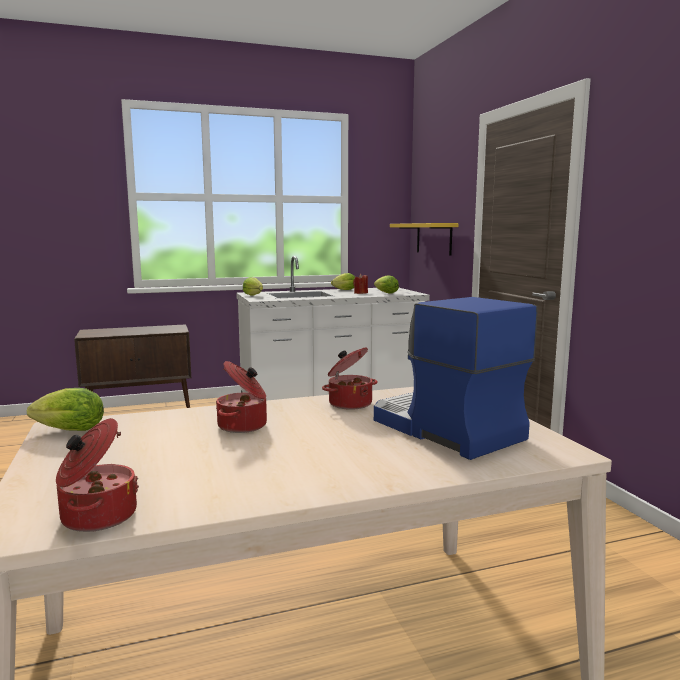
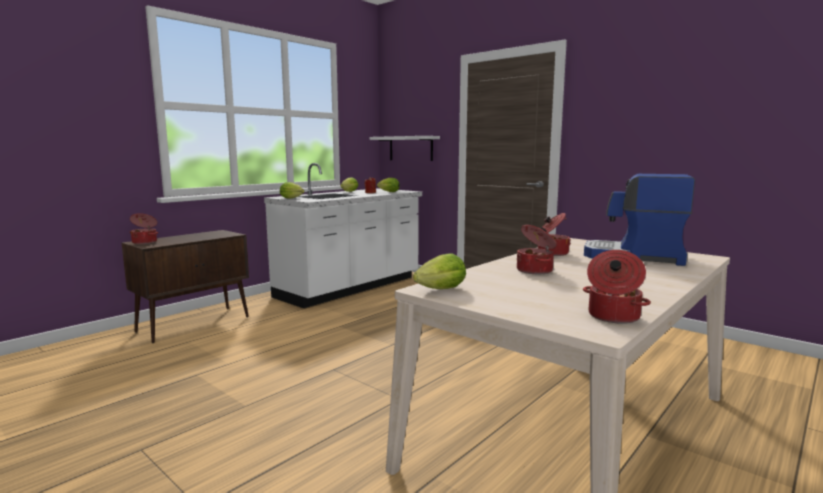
camera: 30 degrees left, 0 degrees up
(94, 331) = (145, 242): none -> cooking pot
(434, 238) = (411, 148): yellow shelf -> white shelf

